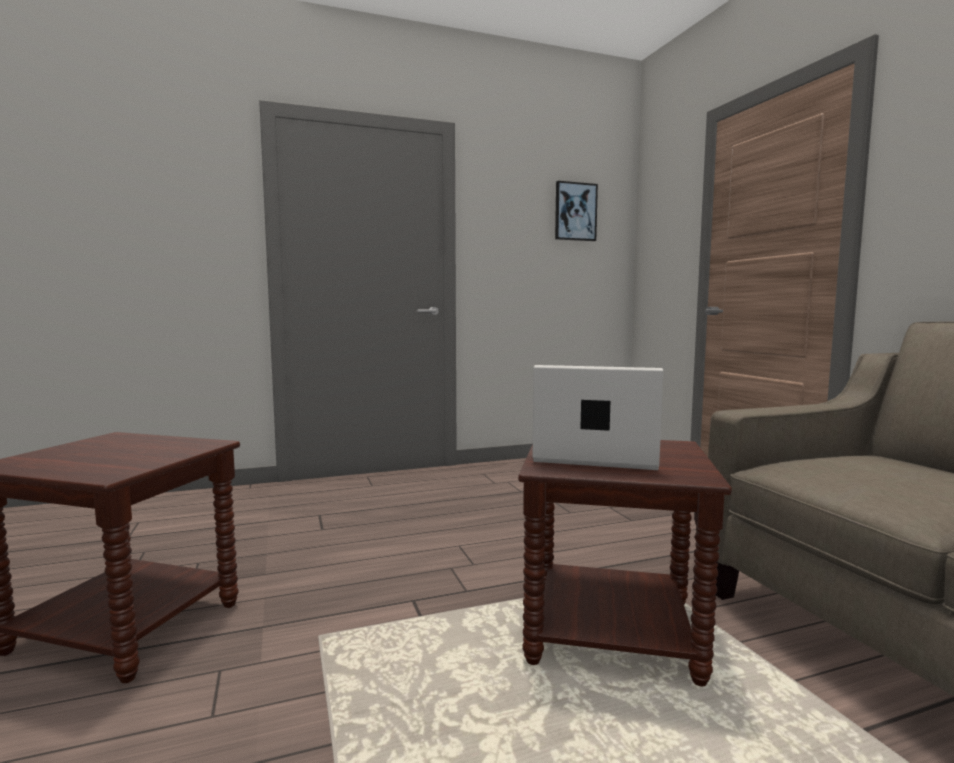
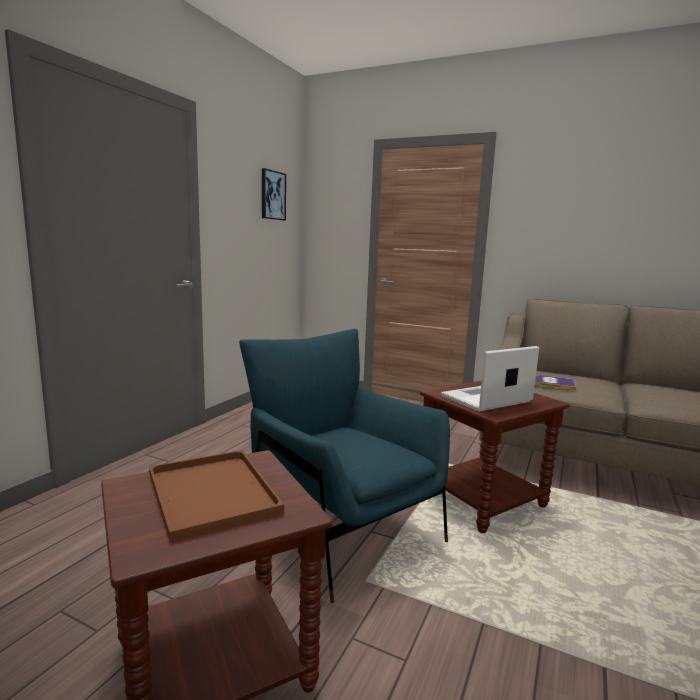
camera: 45 degrees left, 5 degrees up
(120, 452) = (214, 494): none -> brown tray
(393, 584) = (340, 527): none -> blue armchair
(837, 469) = (551, 382): none -> book

